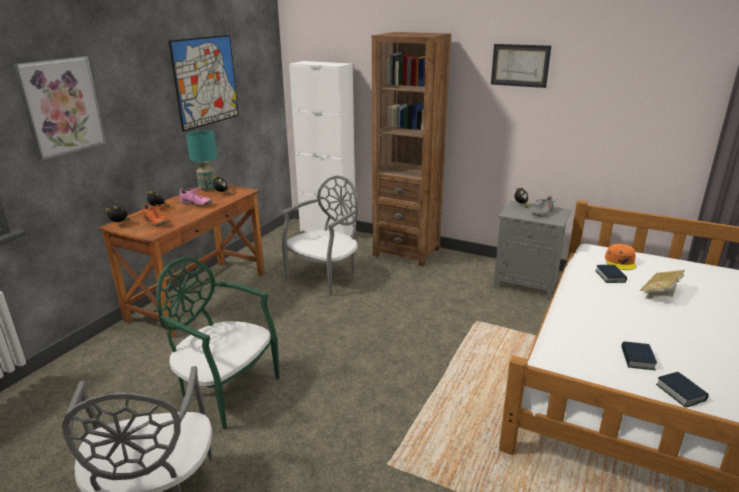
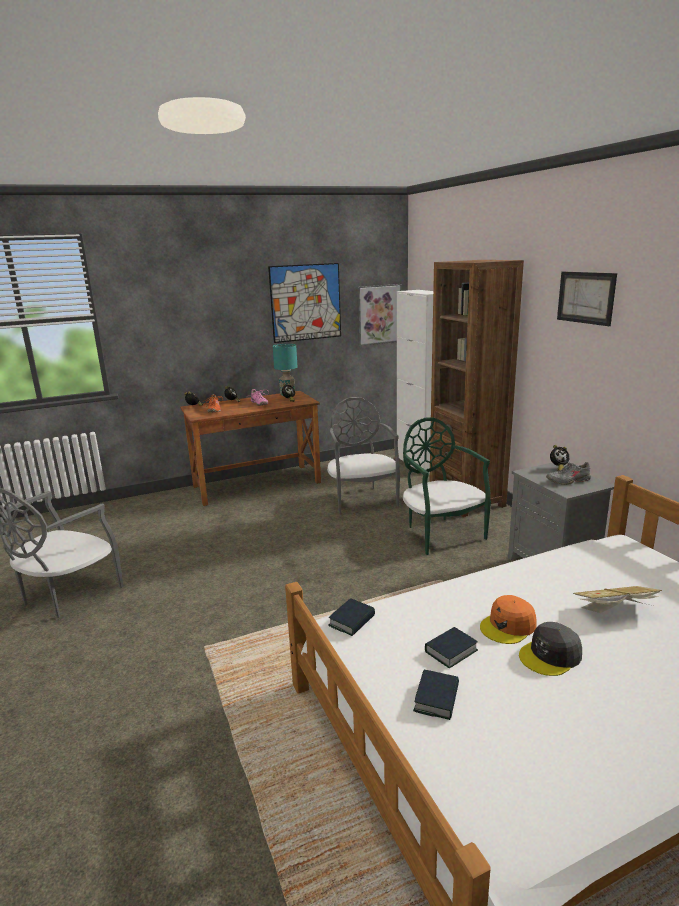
camera: 40 degrees right, 5 degrees down
(61, 106) = (162, 311): picture -> picture (379, 314)
(225, 390) = (185, 551): green chair -> green chair (441, 533)
(325, 277) = (362, 499): grey chair -> grey chair turned 90 degrees counterclockwise
(610, 276) = (580, 573): book -> book (352, 621)
(620, 262) = (626, 564): orange cap -> orange cap (508, 626)
(679, 335) = (550, 655): none -> grey cap

